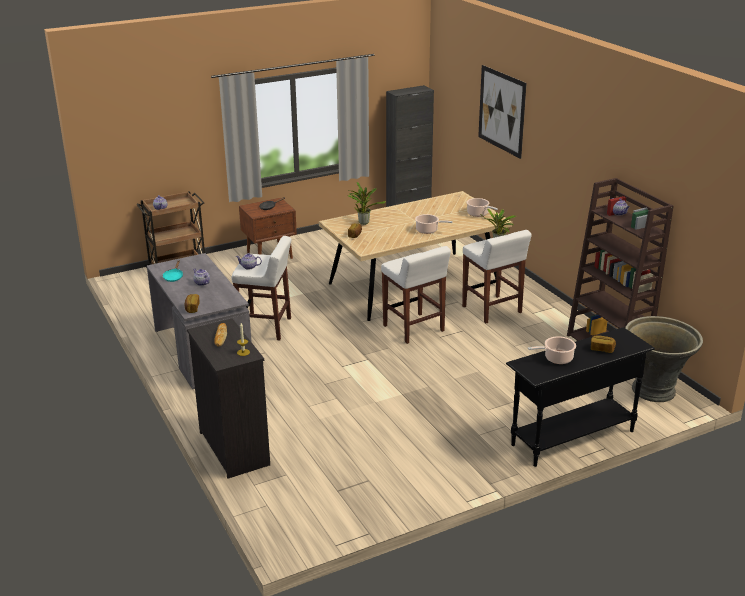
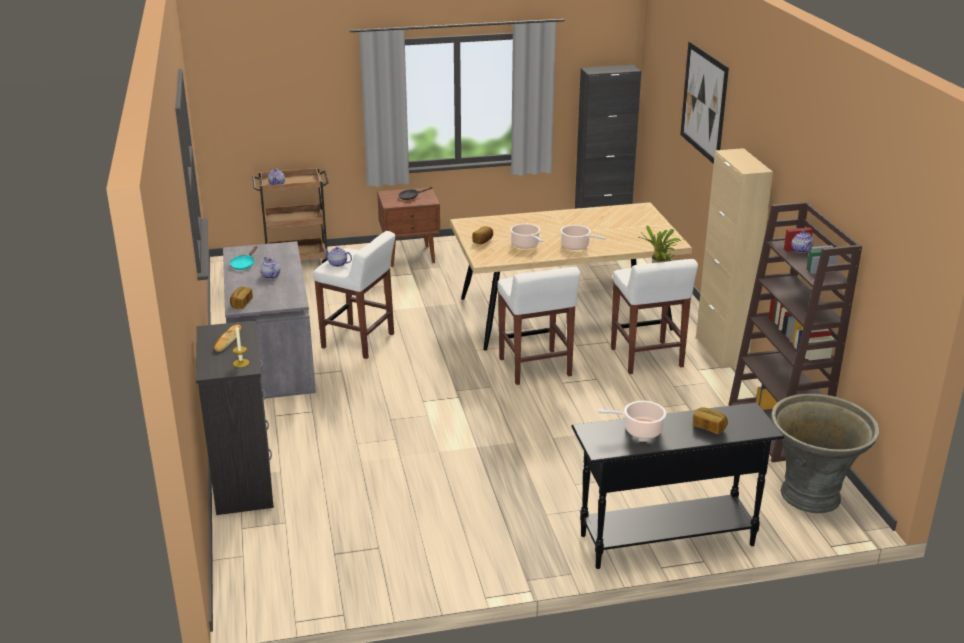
camera: 15 degrees right, 0 degrees up
(363, 222) = (503, 226): potted plant -> none
(478, 214) = (653, 233): cooking pot -> cooking pot (526, 245)
(542, 297) = (721, 351): none -> beige cabinet

